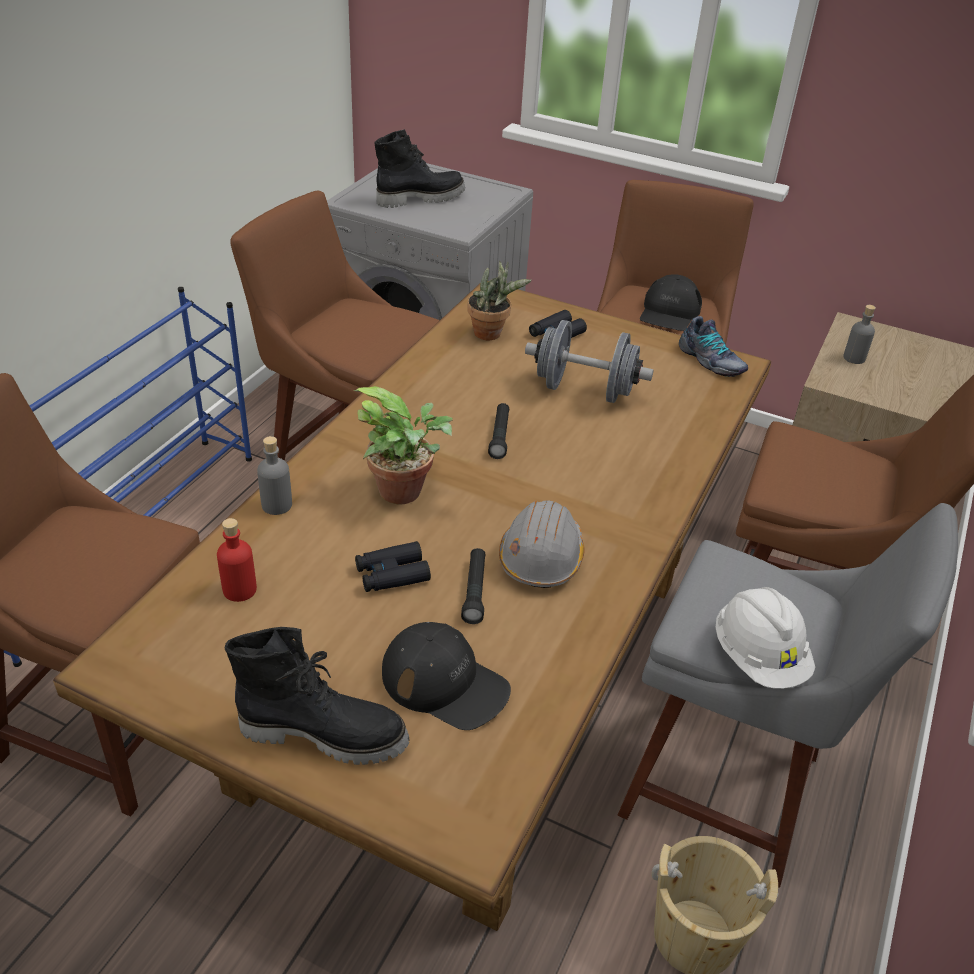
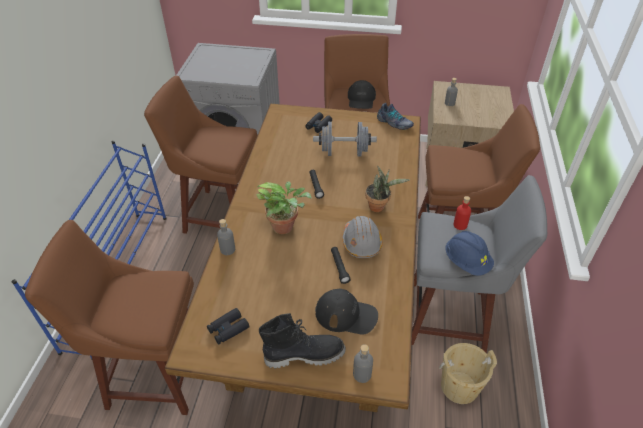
camera: 15 degrees left, 5 degrees up
(239, 589) = (231, 297): red bottle -> red bottle (460, 225)
(392, 574) = (298, 269): black binoculars -> black binoculars (228, 329)
(420, 198) = (222, 65): black boot -> none
(421, 806) = (362, 374): none -> grey bottle
(491, 334) = (288, 133): potted plant -> potted plant (379, 206)
(758, 658) = (466, 262): white hard hat -> blue hard hat

